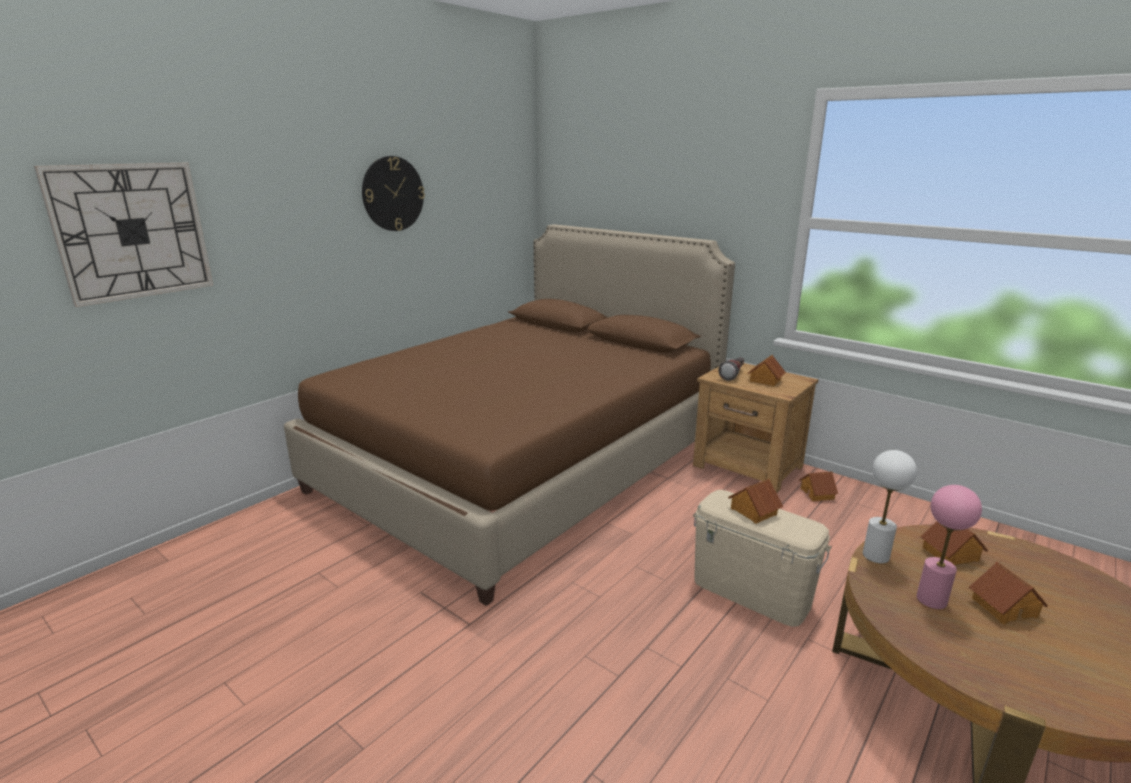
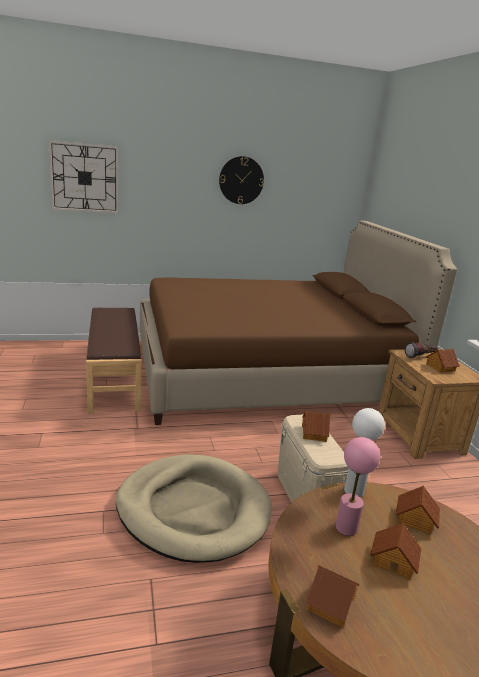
camera: 35 degrees right, 0 degrees up
(333, 567) = (115, 378): none -> brown bench
(683, 690) = (193, 510): none -> beige dog bed
(817, 494) = (450, 474): toy house -> toy house (332, 604)

